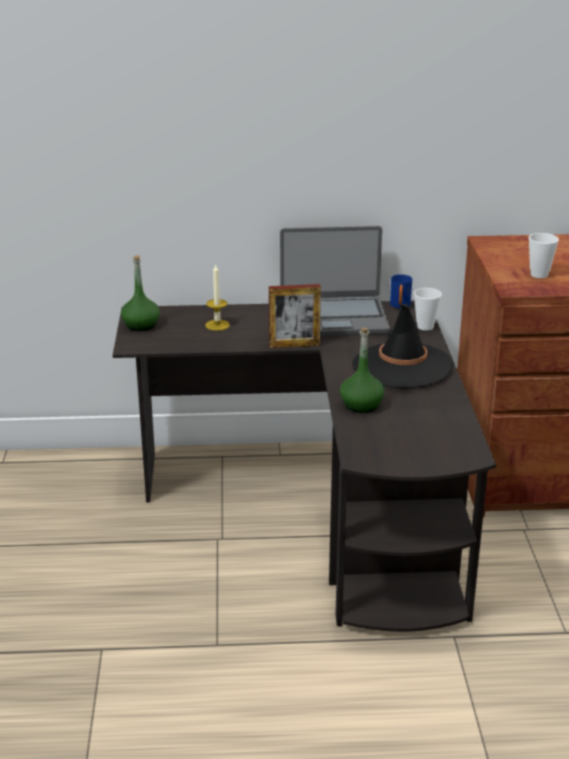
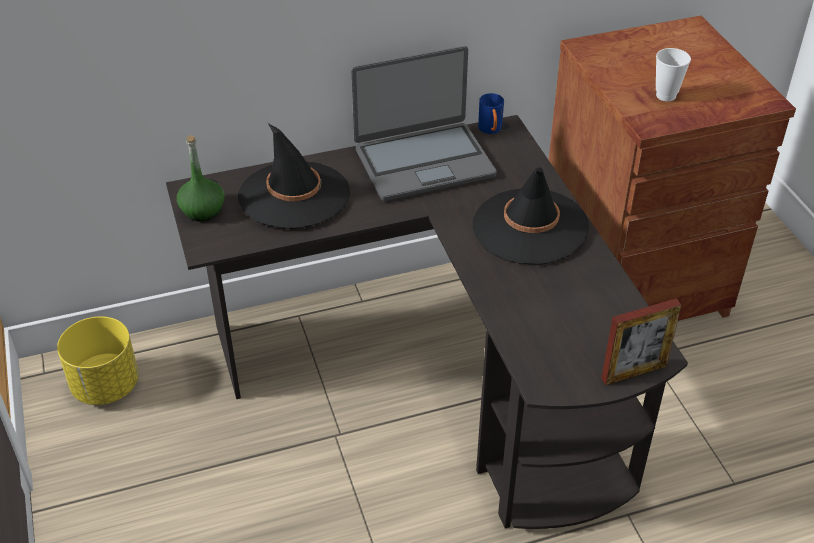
camera: 15 degrees left, 15 degrees up
(46, 477) = (105, 386): none -> yellow planter
(217, 325) = (294, 195): candle -> black hat
(294, 345) = (396, 213): picture frame -> picture frame (634, 372)
(361, 405) = (510, 297): green bottle -> none
(425, 327) = (531, 159): cup -> none

